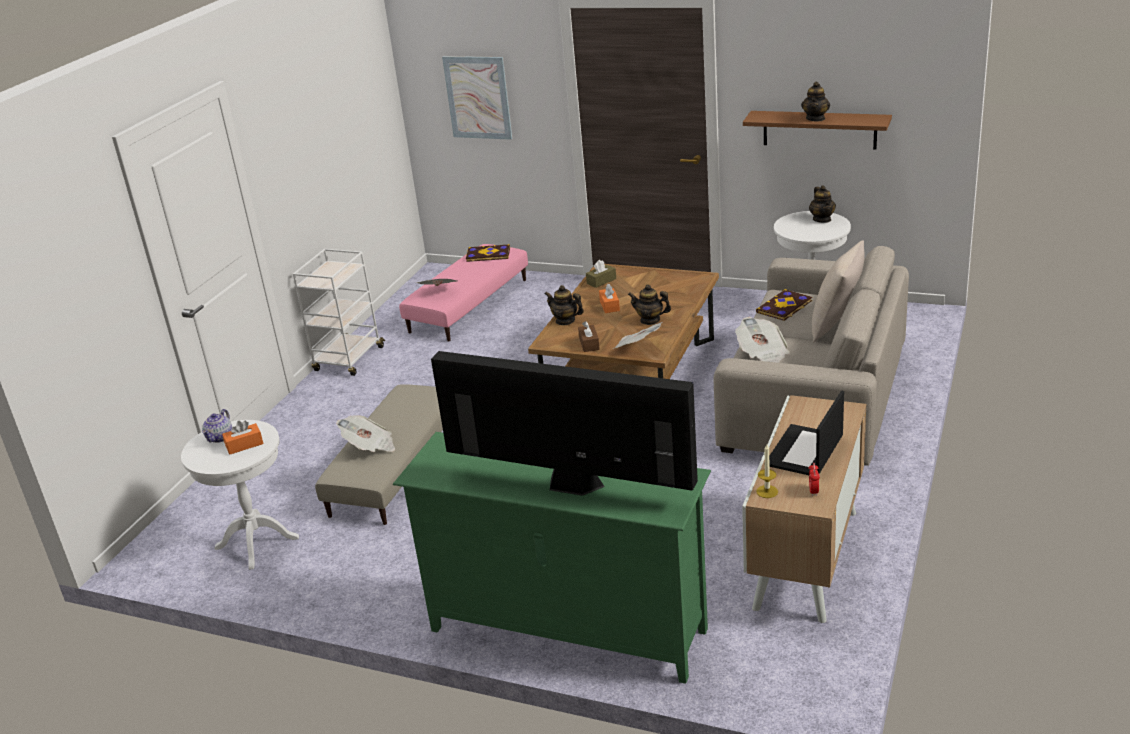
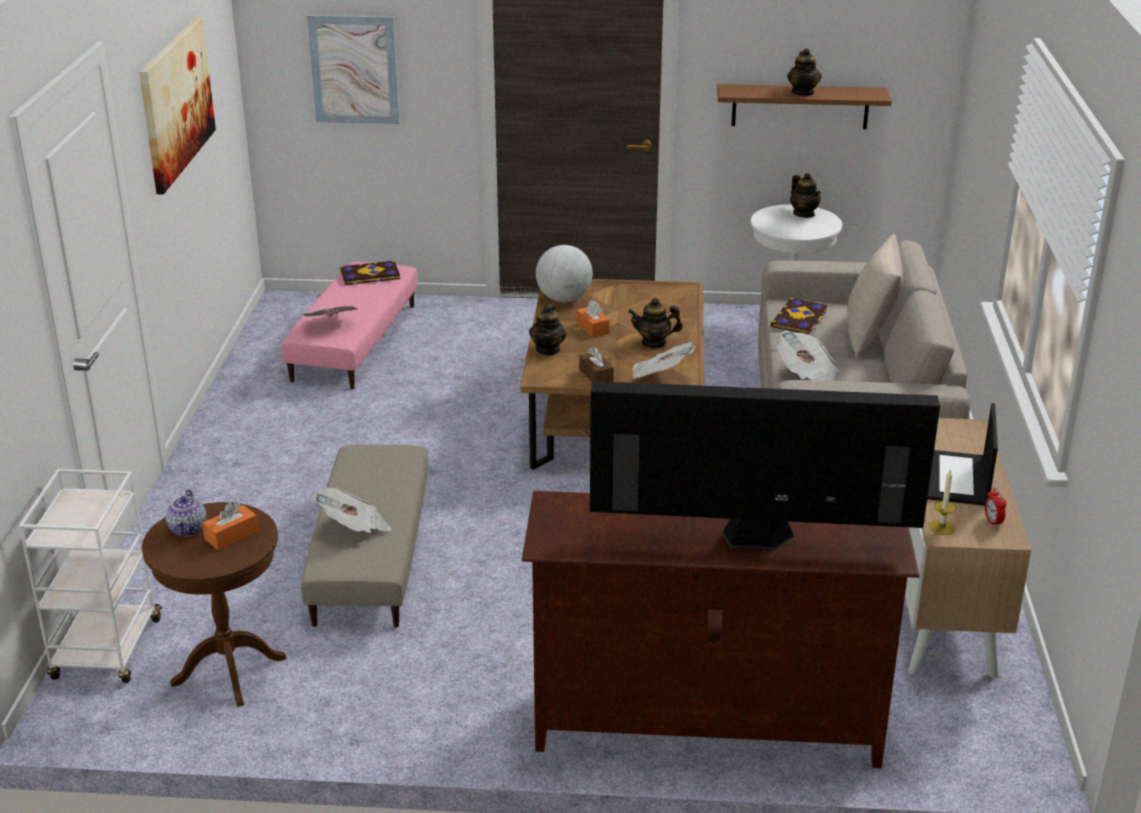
camera: 20 degrees left, 0 degrees up
(257, 542) = (229, 670): white side table -> brown side table
(315, 123) = (176, 102): none -> picture
(349, 360) = (225, 422): white cart -> white cart (107, 651)
(565, 321) = (548, 349): teapot -> teapot turned 90 degrees counterclockwise
(566, 630) = (705, 727): green tv stand -> brown tv stand
(601, 281) = (564, 299): brown tissue box -> globe

